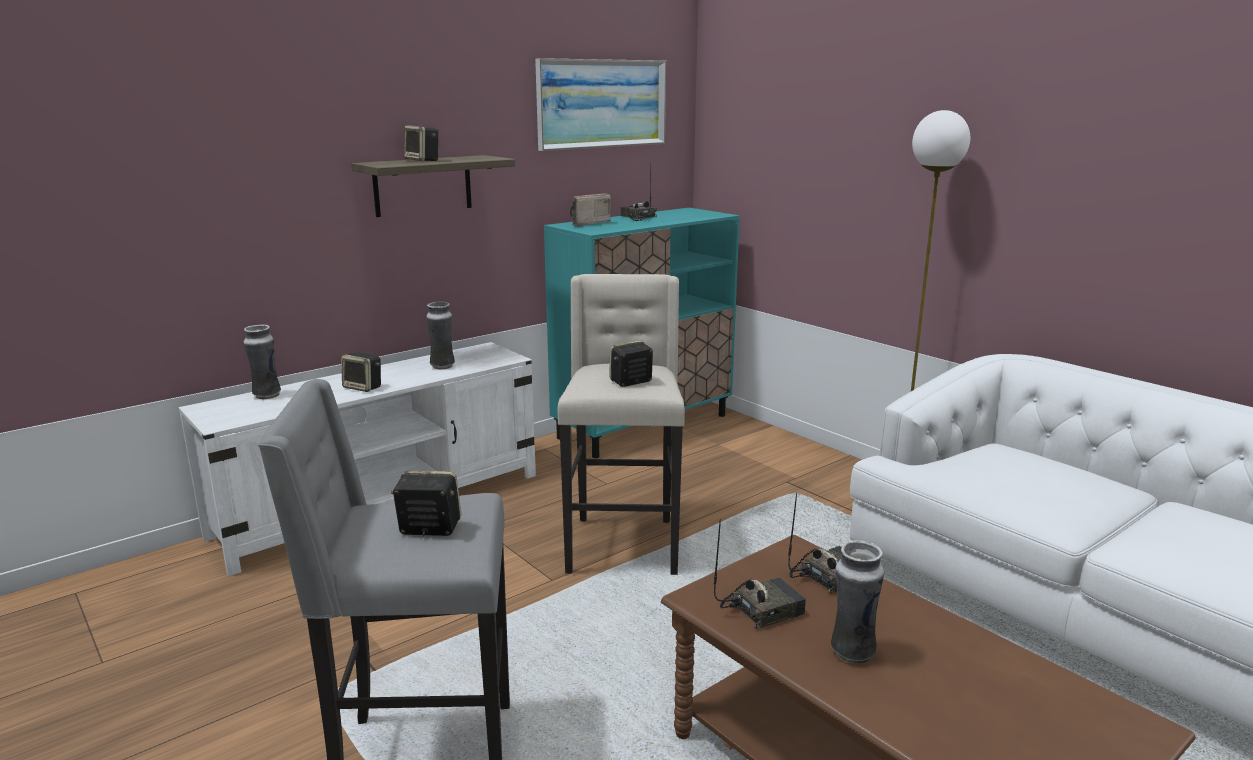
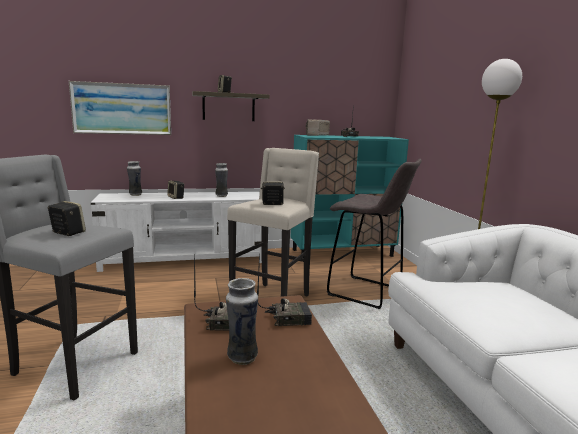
camera: 25 degrees right, 5 degrees down
(602, 103) = (336, 74): picture -> picture (122, 109)
(747, 492) = (367, 292): none -> grey stool

